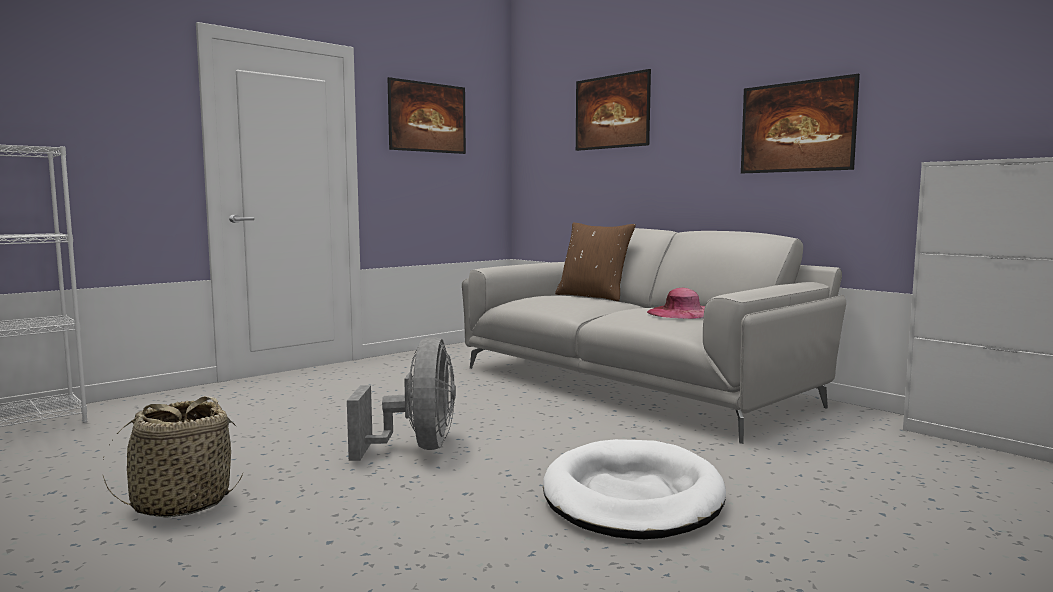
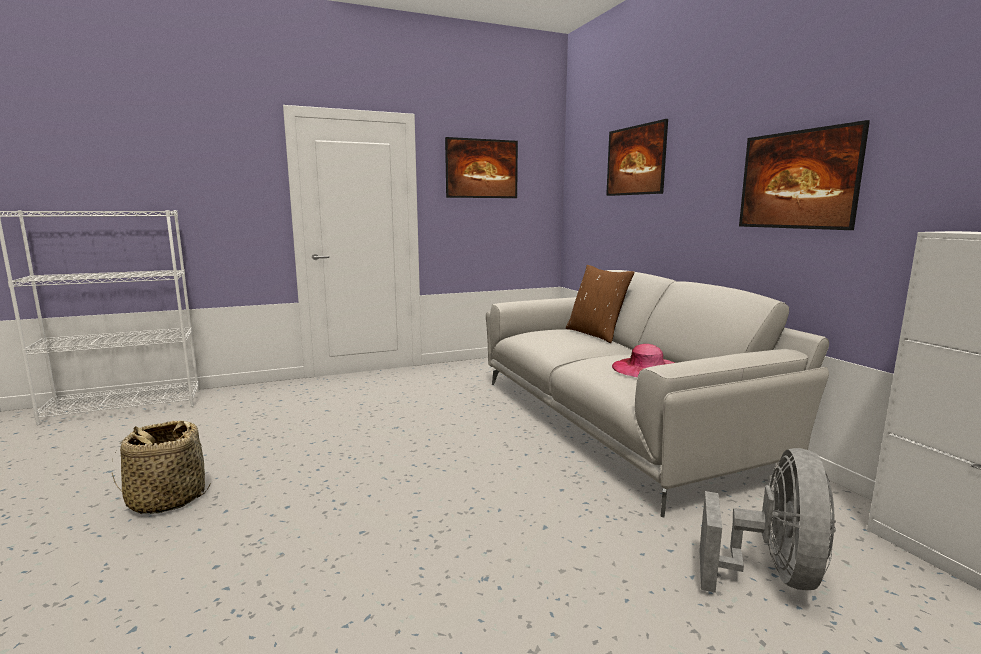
camera: 20 degrees right, 5 degrees up
(417, 448) = (373, 470): grey fan -> grey fan (771, 574)
(632, 497) = (496, 570): white dog bed -> none

